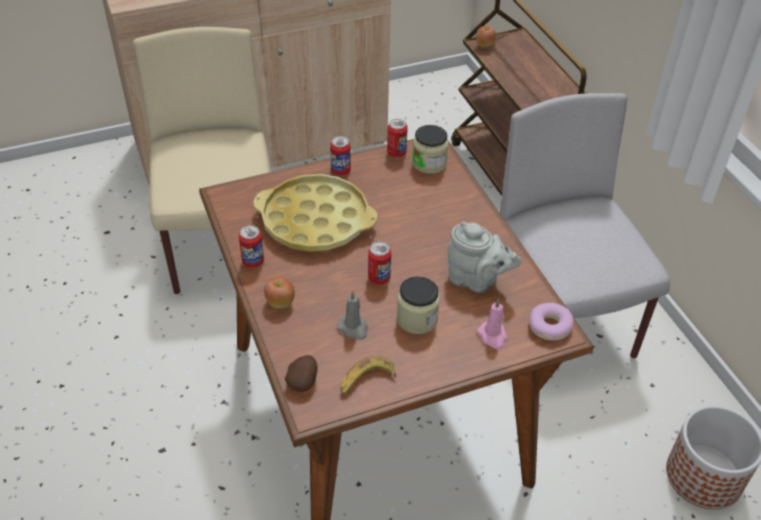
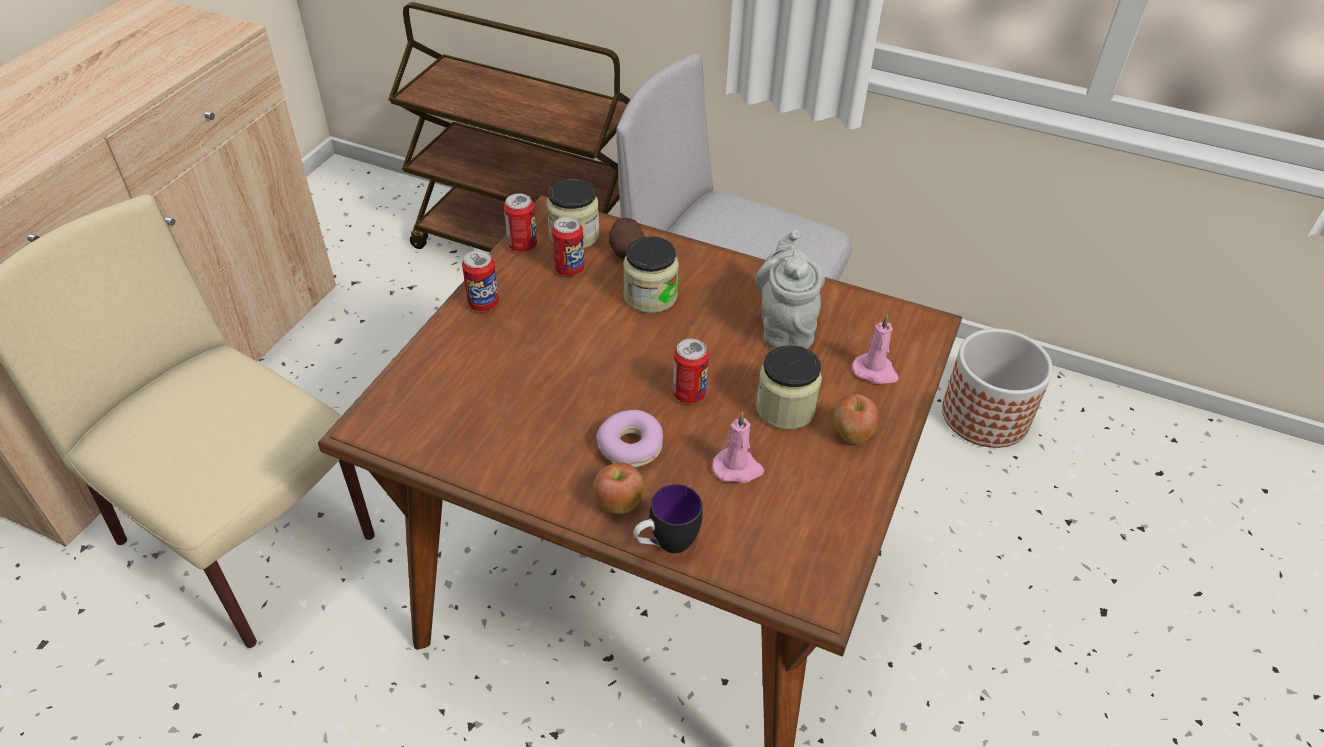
camera: 45 degrees left, 0 degrees up
(253, 261) = (519, 480): can -> can (569, 269)
(276, 335) = (666, 544): none -> mug
(303, 381) = (767, 570): potato -> potato (626, 251)
(315, 221) = (531, 379): yellow tray -> none
(354, 328) = (738, 468): grey candle -> pink candle
(366, 380) = (826, 514): banana -> none
(426, 218) = (650, 296): none -> jar
(476, 280) = (785, 326): grey teapot -> grey teapot turned 75 degrees counterclockwise
(484, 45) = (422, 93): apple -> apple (851, 434)
(550, 327) = (908, 324): donut -> donut (631, 447)

